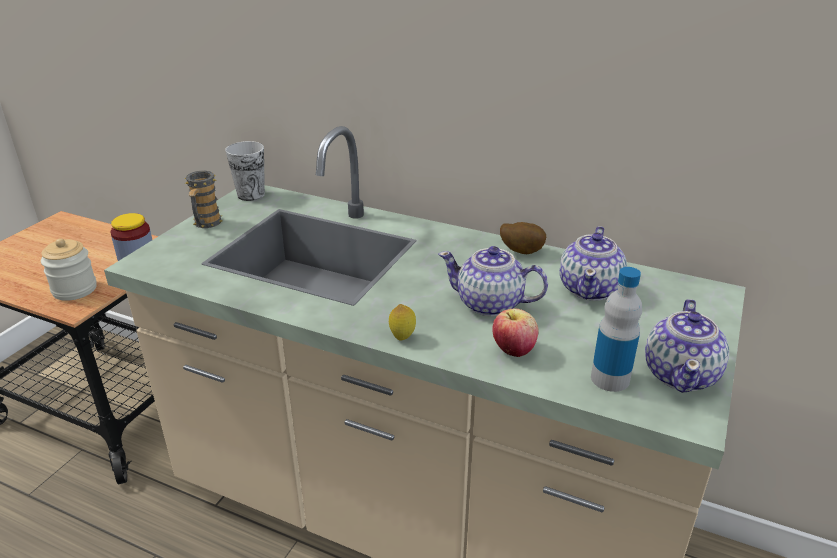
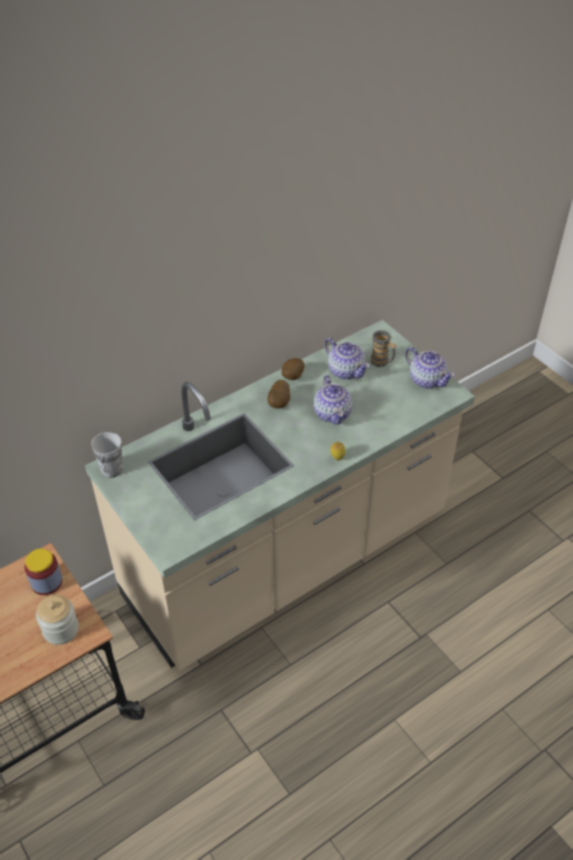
camera: 60 degrees left, 15 degrees up
(206, 224) = (139, 505): mug -> mug (382, 362)
(461, 258) = (279, 403): none -> potato
(490, 304) = (332, 413): teapot -> teapot turned 60 degrees counterclockwise
(513, 350) = (375, 423): apple -> none
(610, 379) = (415, 403): bottle -> none

